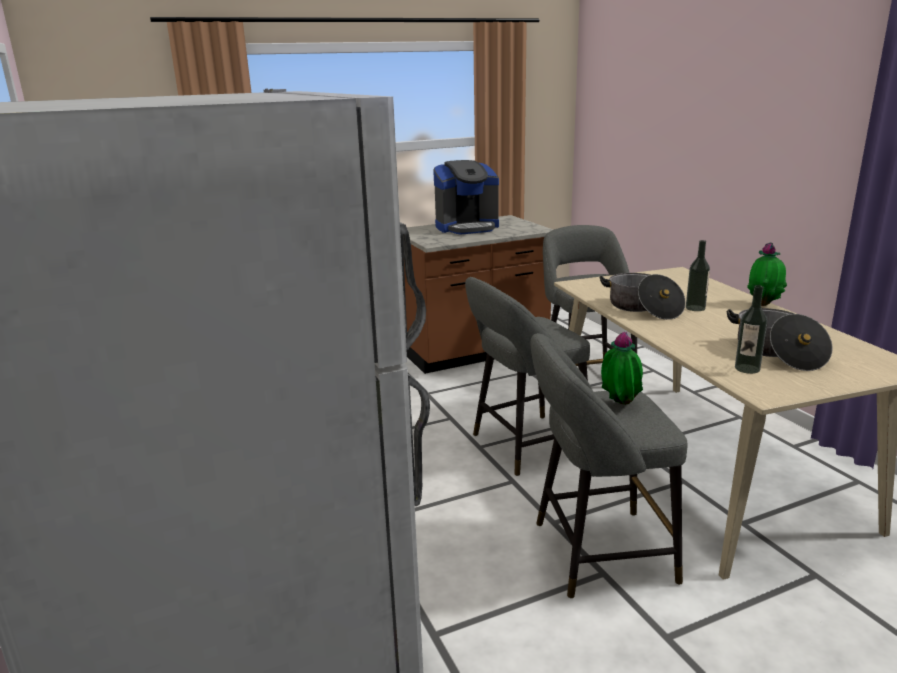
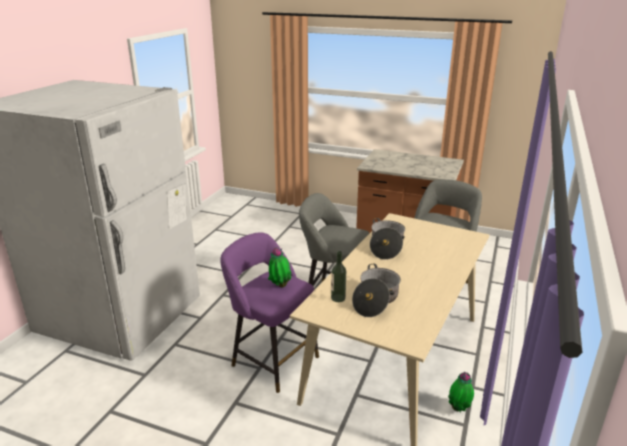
camera: 45 degrees right, 5 degrees up
(467, 227) = (412, 161): coffee machine -> none
(595, 553) = (271, 359): grey stool -> purple stool
(695, 308) = (412, 260): bottle -> none
(763, 304) = (457, 276): potted plant -> potted plant (459, 409)

